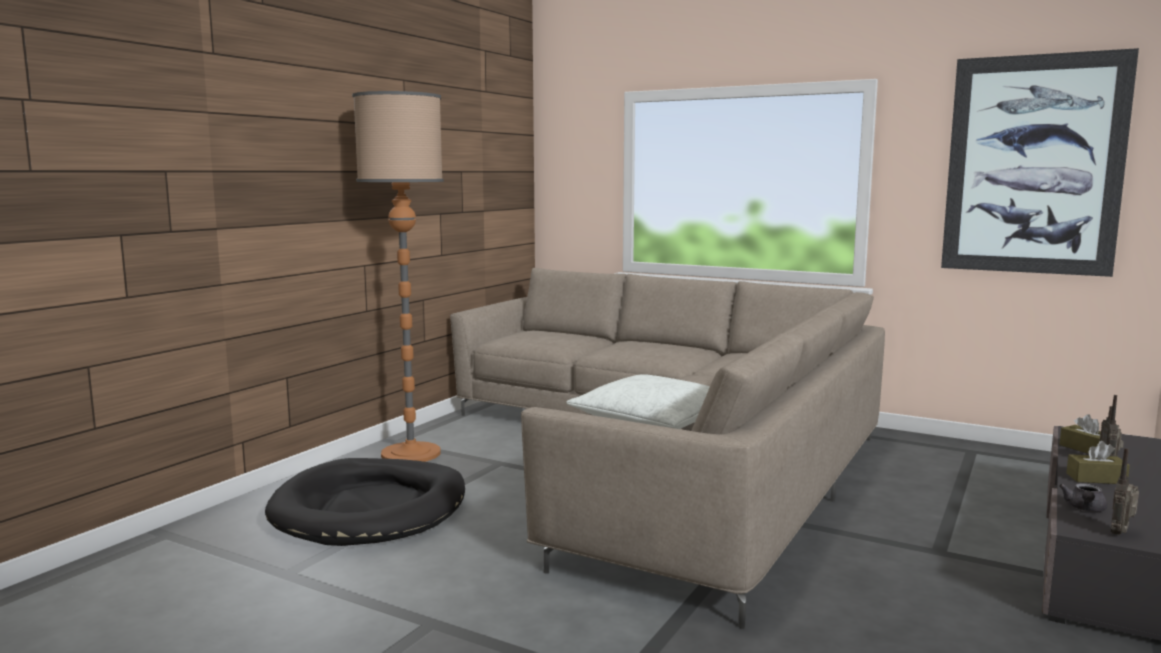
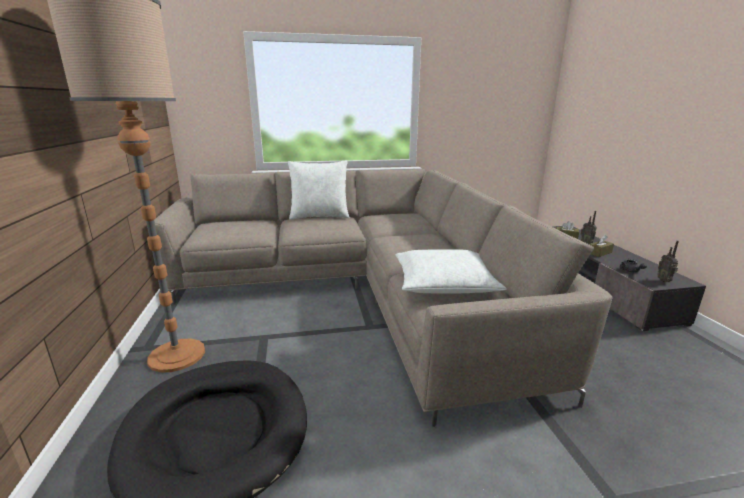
camera: 40 degrees left, 10 degrees up
(667, 342) = (319, 216): none -> white pillow
(1033, 165) = (497, 94): picture -> none

